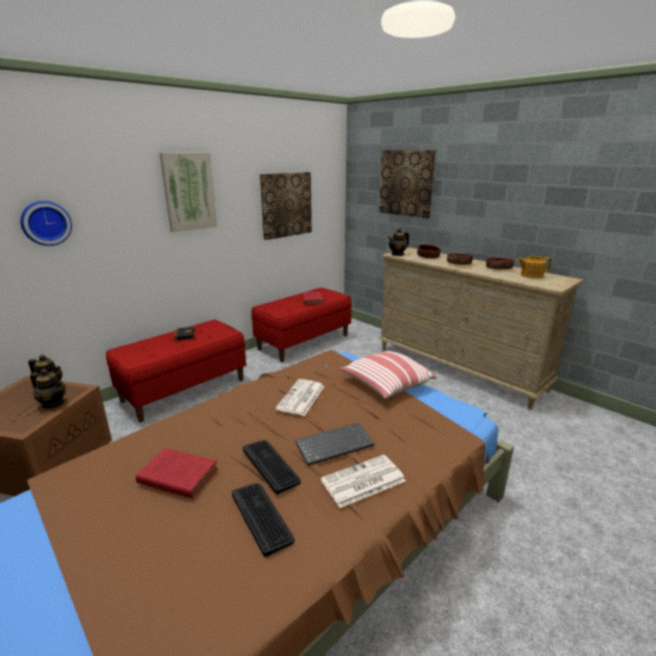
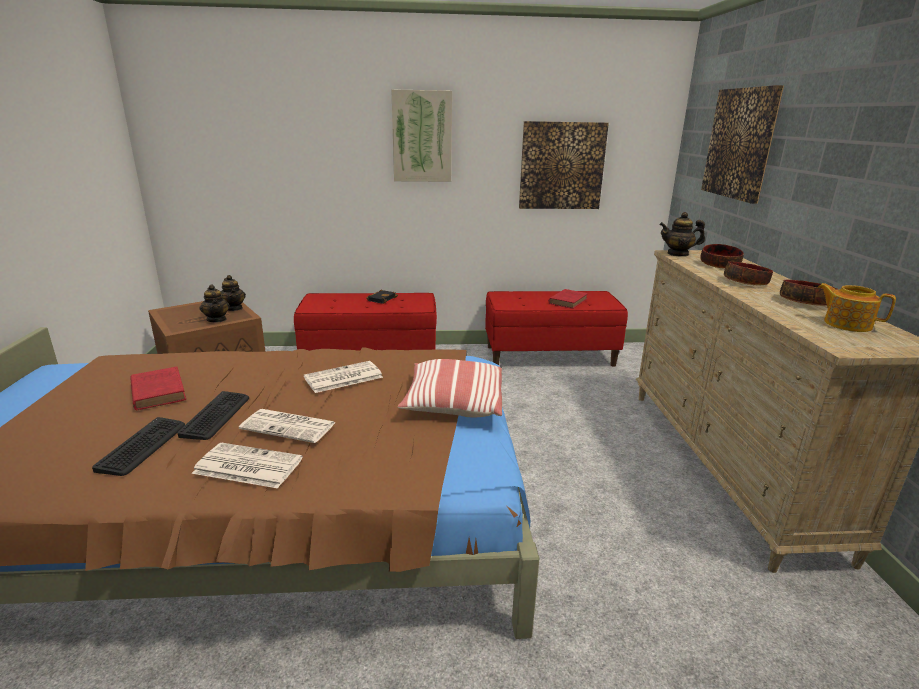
camera: 40 degrees right, 0 degrees up
(45, 223) = (271, 155): wall clock -> none
(335, 444) = (289, 426): keyboard -> newspaper

